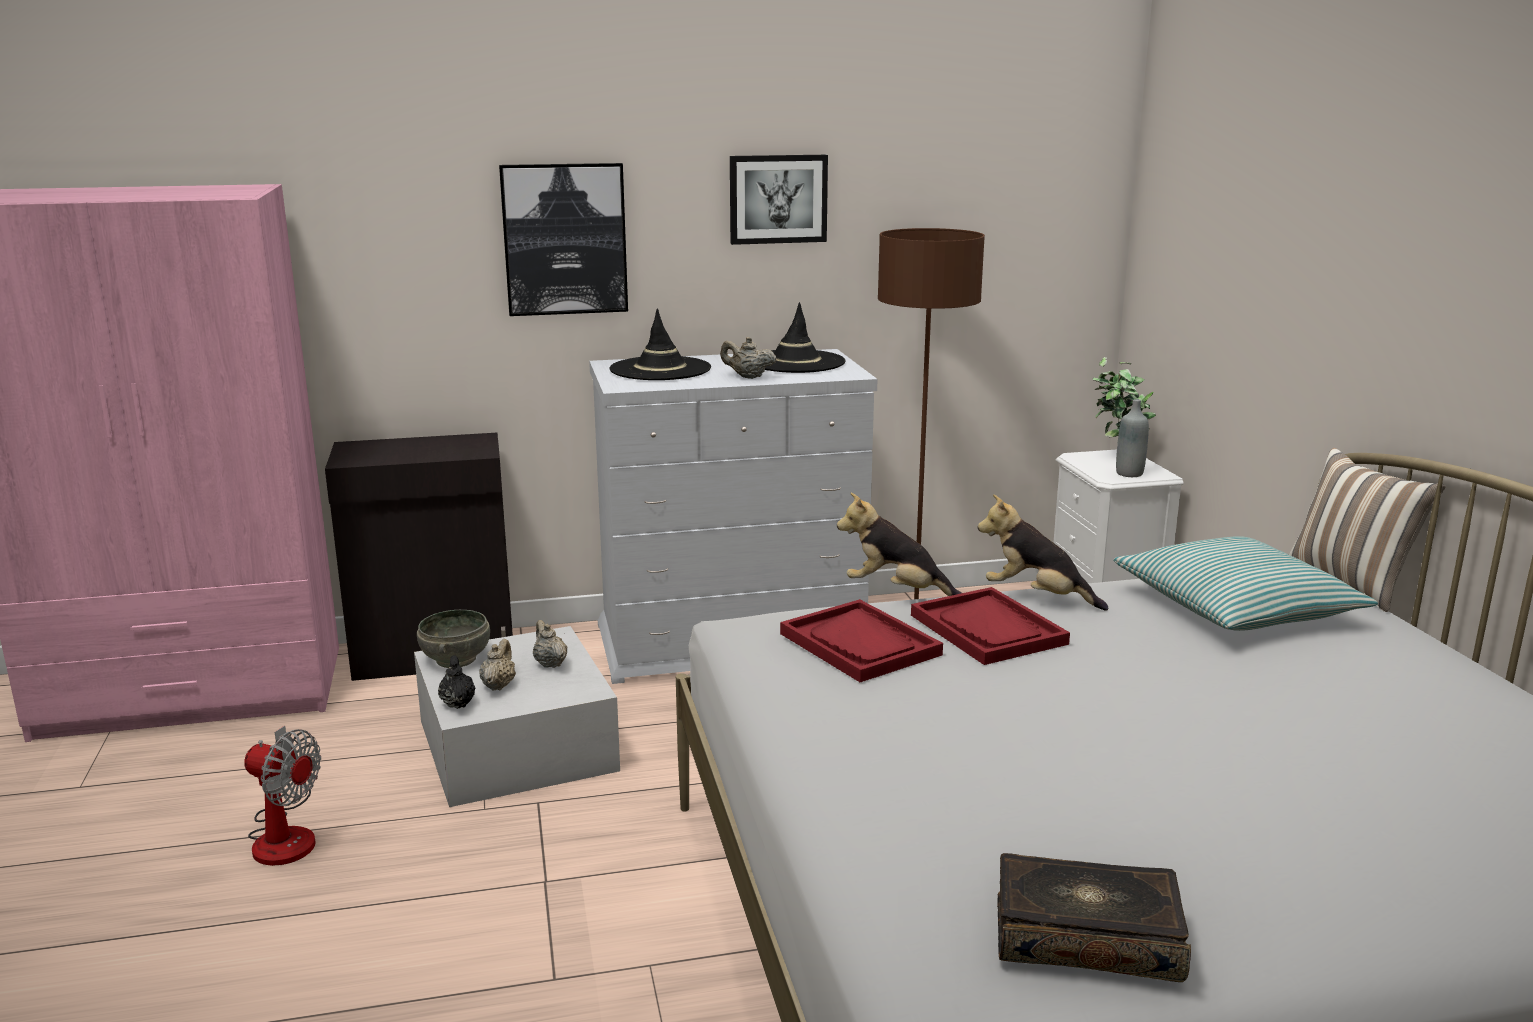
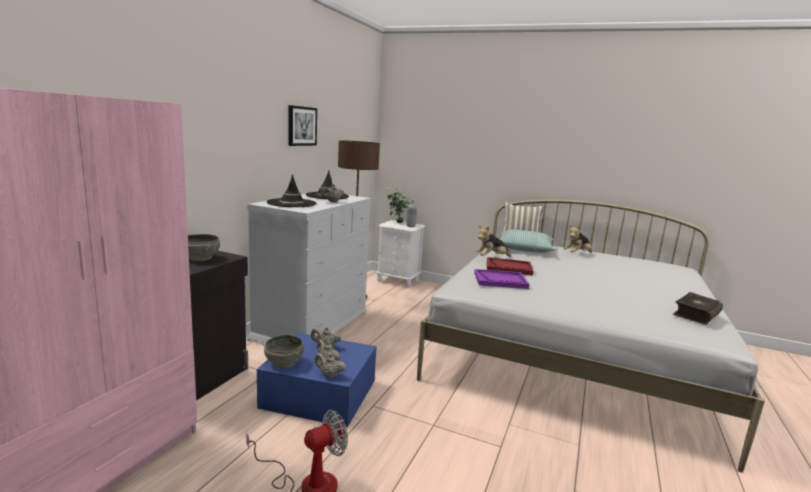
camera: 55 degrees left, 5 degrees down
(441, 445) = (199, 258): none -> grey bowl
(457, 703) = (329, 375): black teapot -> beige teapot
(516, 745) = (319, 393): white storage box -> blue storage box
(564, 239) = (233, 141): picture -> none
(860, 644) = (500, 280): red tray -> purple tray
(897, 591) = (462, 266): plush toy -> plush toy (577, 254)

